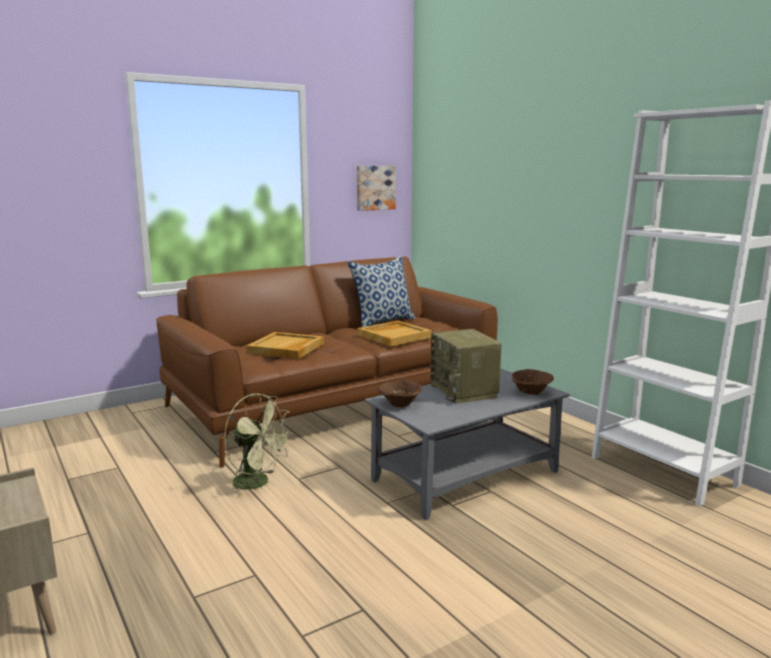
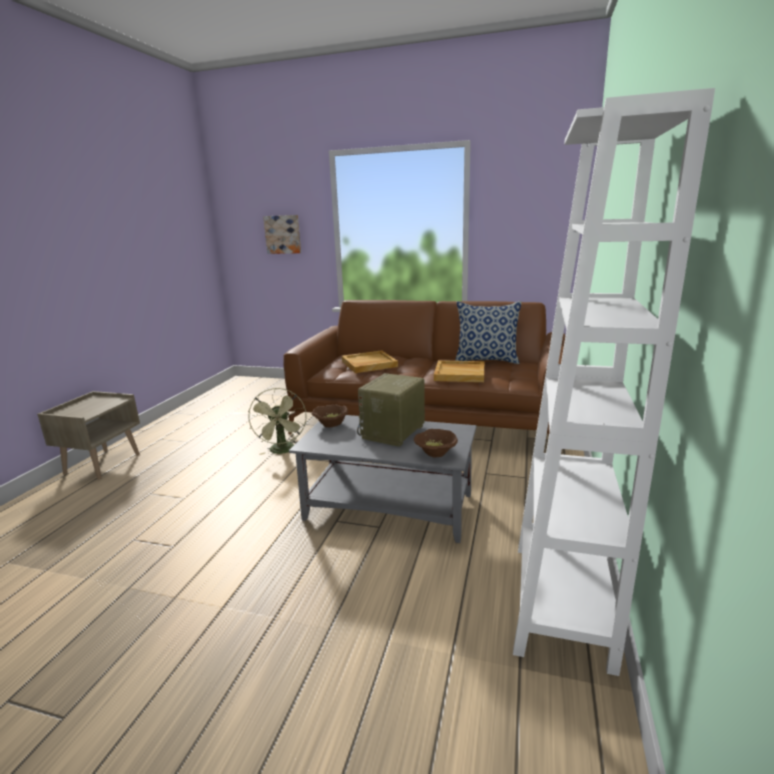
camera: 50 degrees right, 5 degrees up
(375, 187) = (541, 233): picture -> picture (283, 234)

